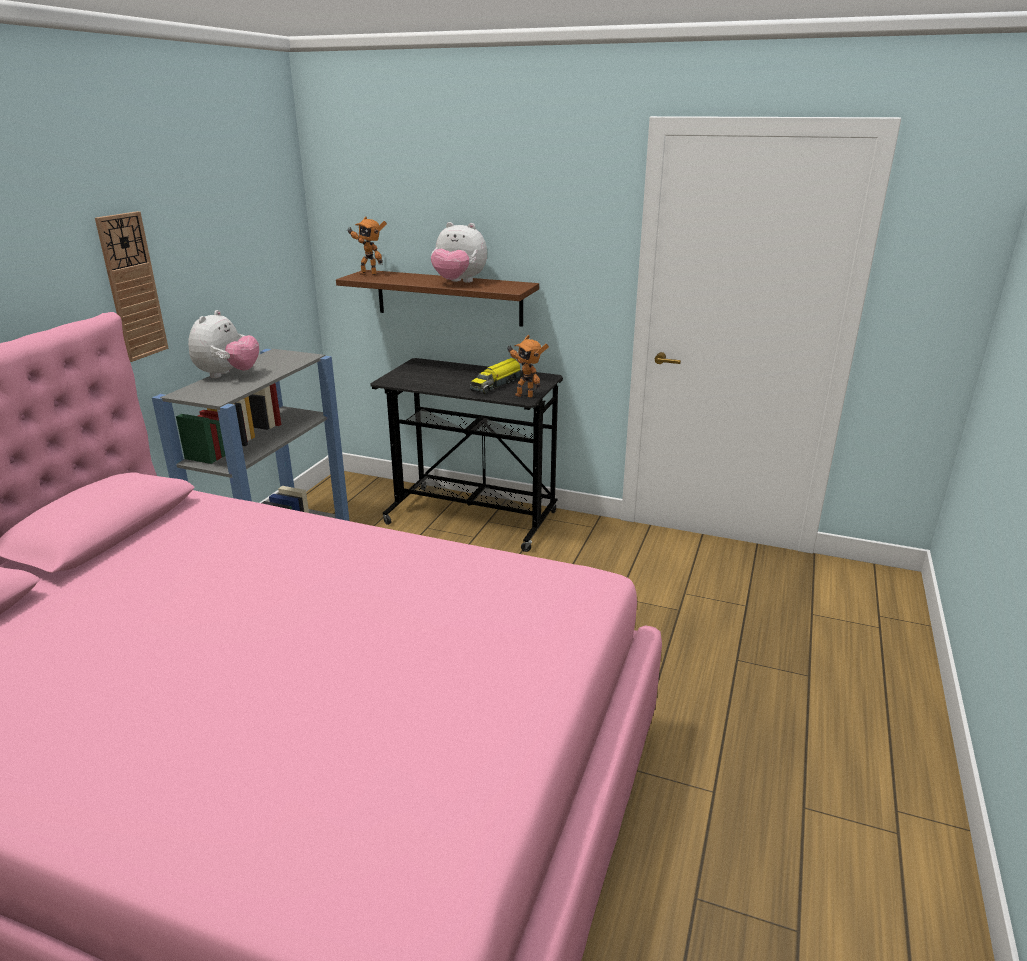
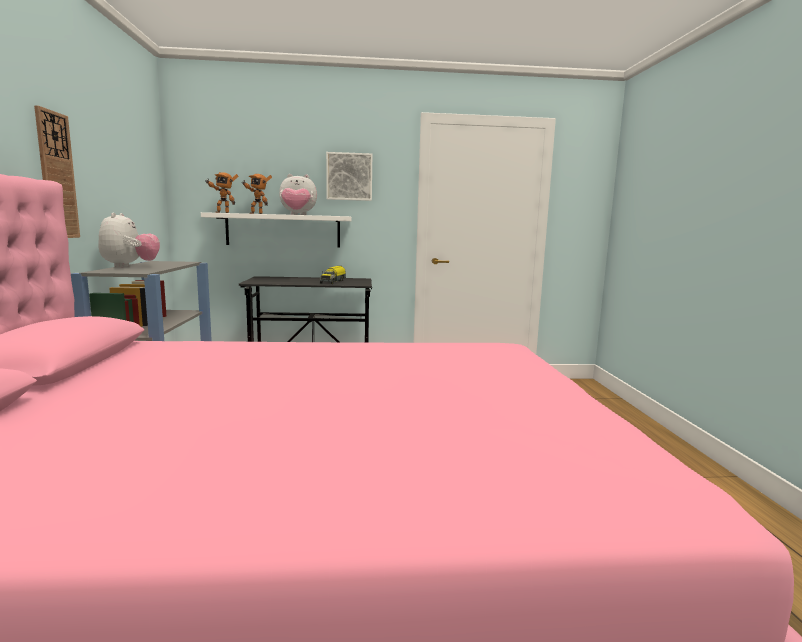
camera: 25 degrees left, 15 degrees down
(448, 297) = (283, 230): brown shelf -> white shelf
(525, 395) = (360, 283): toy robot -> toy robot (256, 213)
(537, 222) = (349, 177): none -> picture

